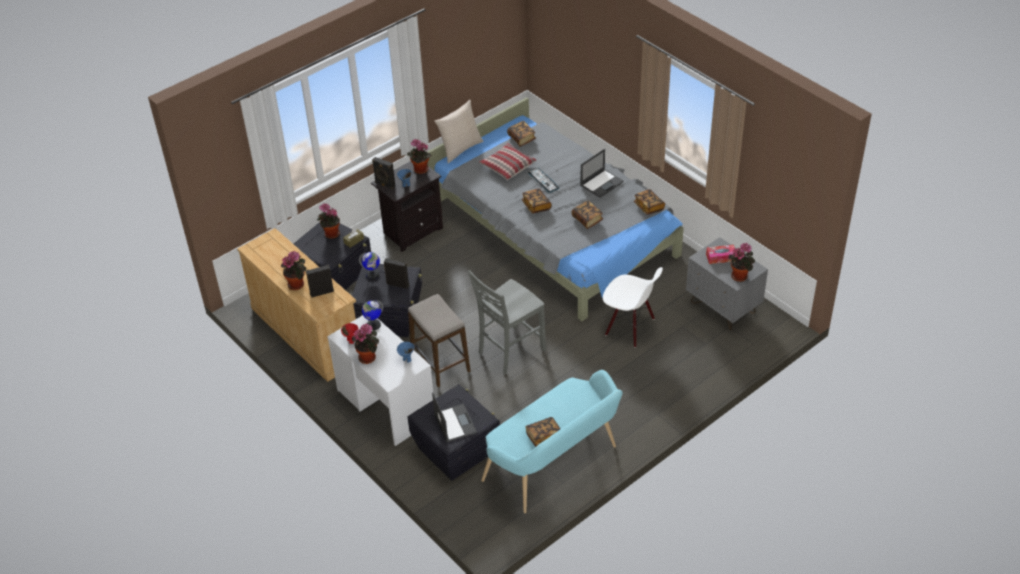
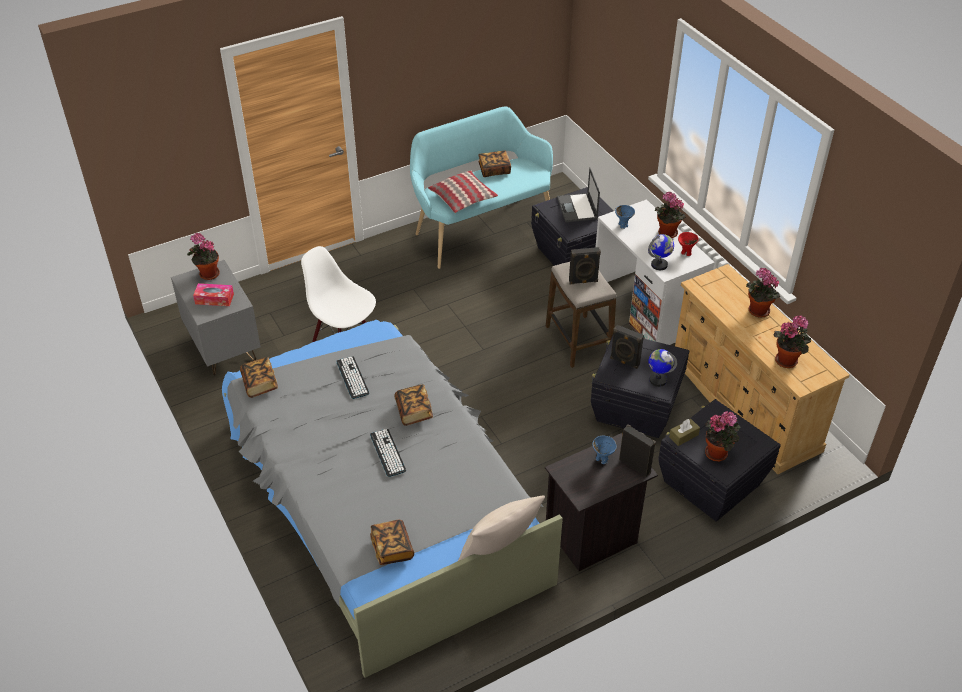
camera: 170 degrees left, 0 degrees up
(321, 292) = (724, 297): black speaker -> black speaker (583, 281)
(419, 170) = (577, 483): potted plant -> potted plant (787, 360)
(507, 166) = (433, 494): pillow -> pillow (463, 198)
(509, 351) = (494, 341): grey chair -> none
(587, 219) = (352, 378): book -> keyboard
(602, 183) = (305, 431): laptop -> none

